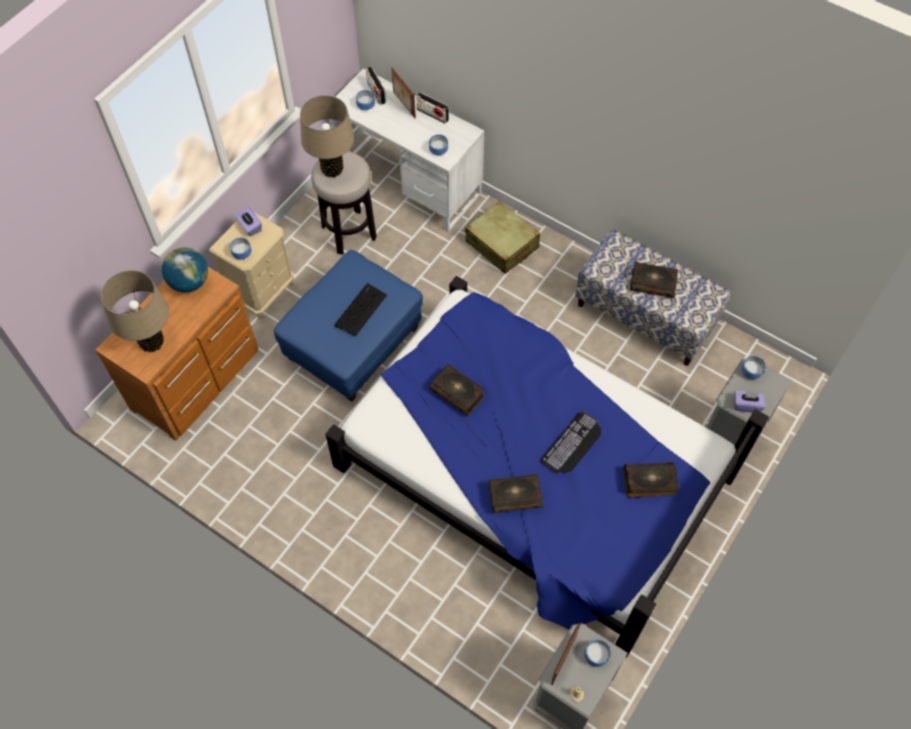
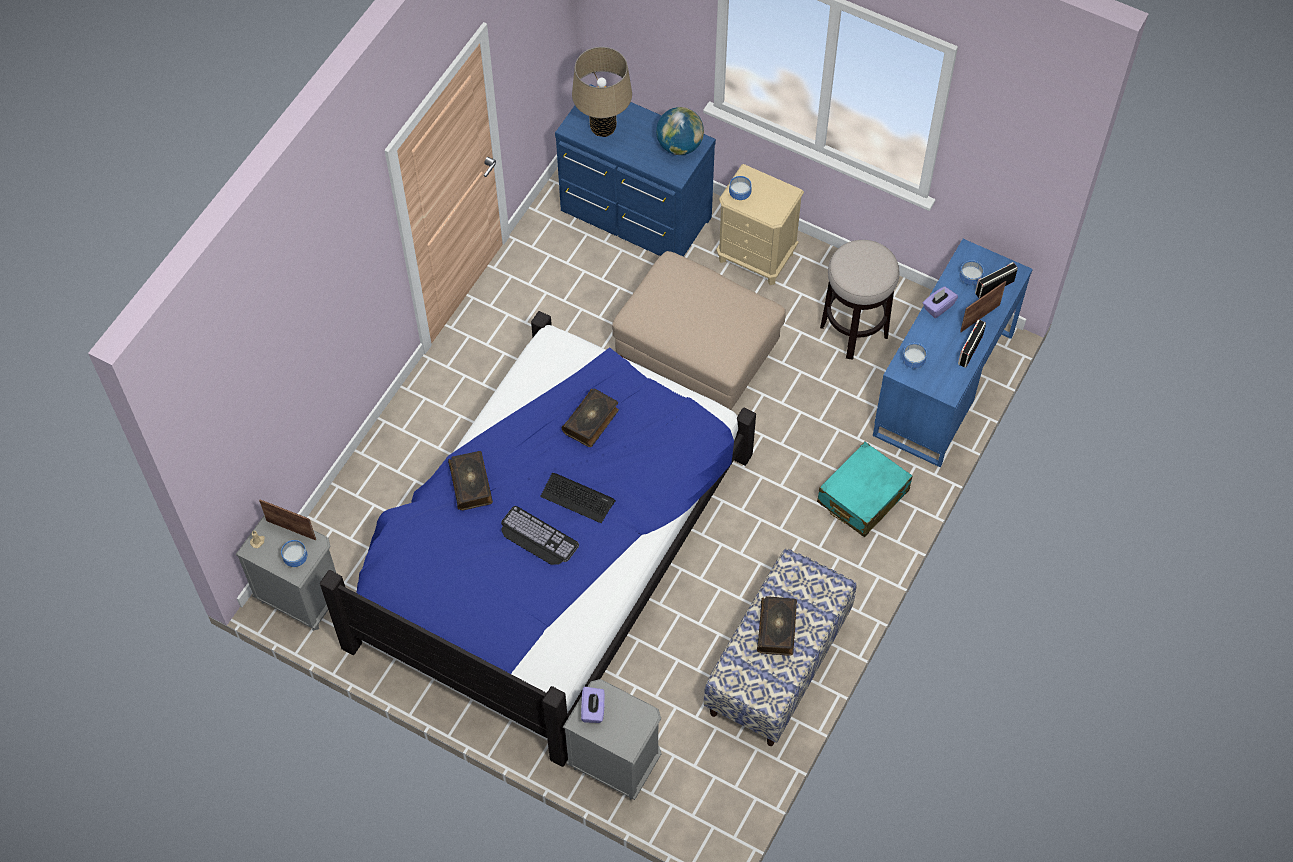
camera: 85 degrees right, 0 degrees up
(198, 379) = (635, 217): brown dresser -> blue dresser
(250, 227) = (777, 195): purple tissue box -> purple tissue box (938, 307)
(332, 169) = (864, 256): beige table lamp -> none
(353, 343) = (698, 354): blue ottoman -> beige ottoman
(361, 310) = (696, 324): keyboard -> keyboard (577, 498)
(408, 182) = (943, 385): white desk -> blue desk
(502, 245) = (862, 496): beige suitcase -> turquoise suitcase
(649, 482) = (496, 616): book -> none
(751, 371) = (639, 717): bowl -> none

